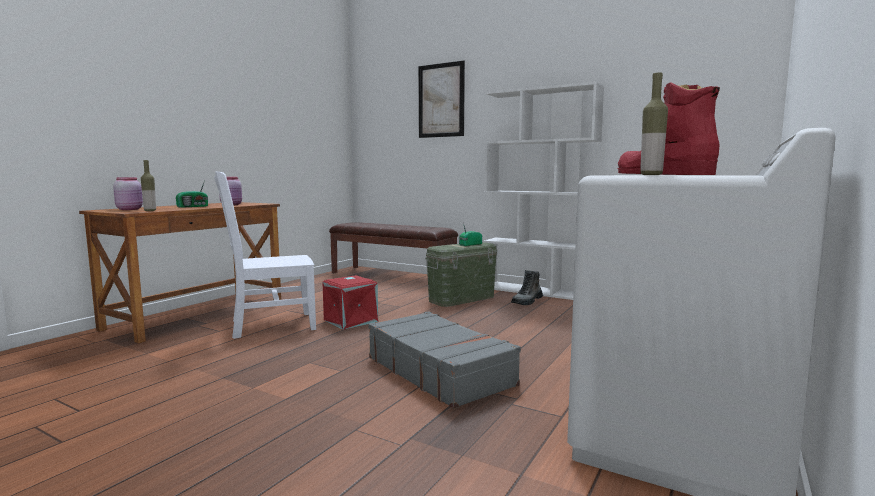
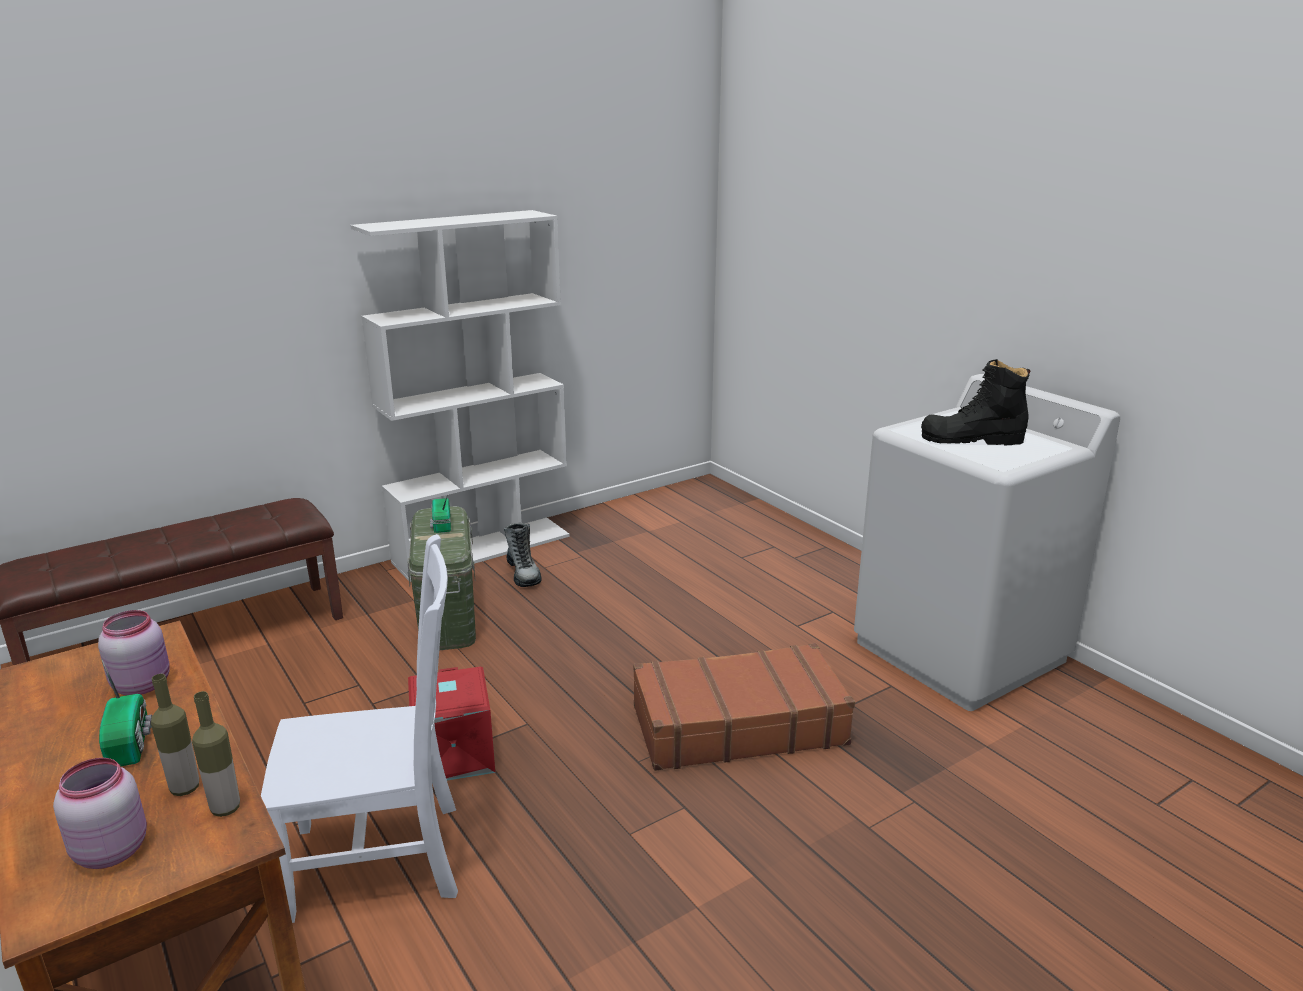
camera: 65 degrees left, 15 degrees up
(270, 325) = (383, 859): white chair -> white chair turned 105 degrees counterclockwise
(439, 371) = (737, 724): grey suitcase -> brown suitcase
(441, 100) = (206, 234): picture -> none
(651, 175) = (1030, 460): bottle -> bottle (185, 788)
(663, 175) = (972, 439): red boot -> black boot

